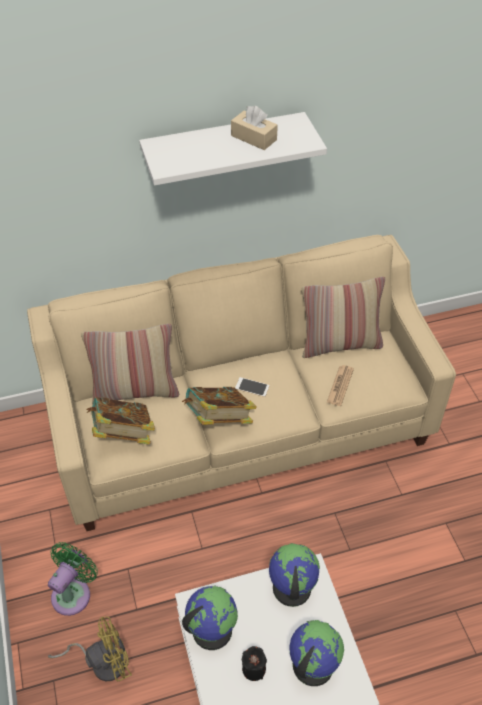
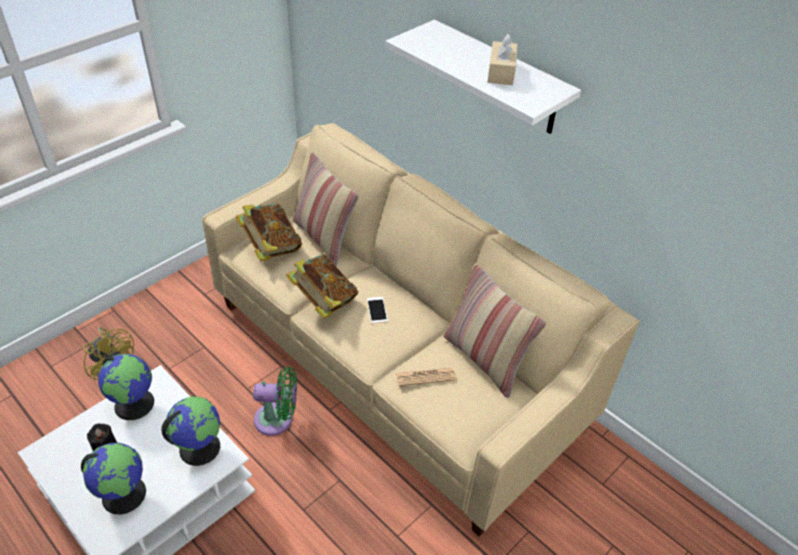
camera: 60 degrees right, 5 degrees down
(74, 592) = (168, 323): green fan -> green fan (278, 419)

